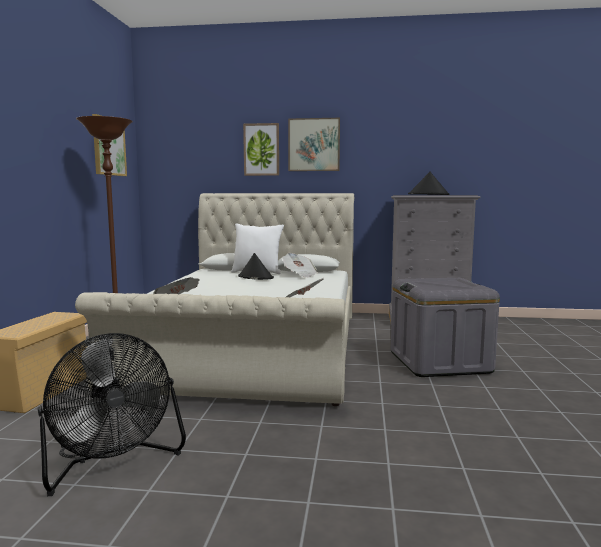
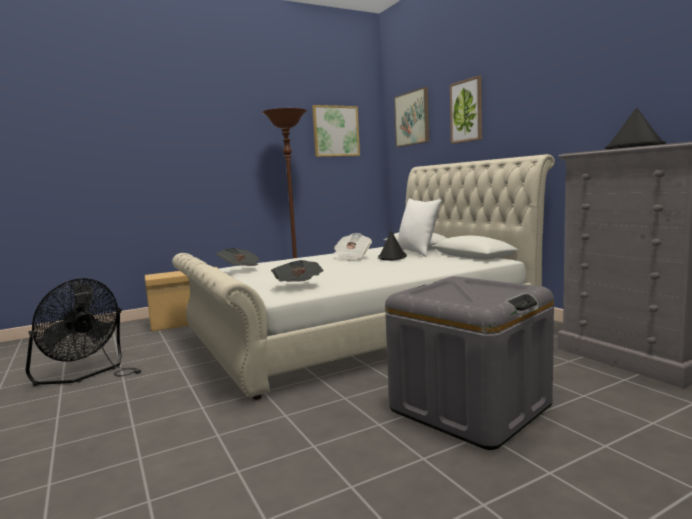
camera: 55 degrees right, 0 degrees up
(107, 463) = (93, 371): black fan -> black fan turned 105 degrees clockwise
(300, 275) = (437, 259): newspaper -> newspaper (352, 258)
(314, 145) = (515, 94): picture -> picture (412, 118)

